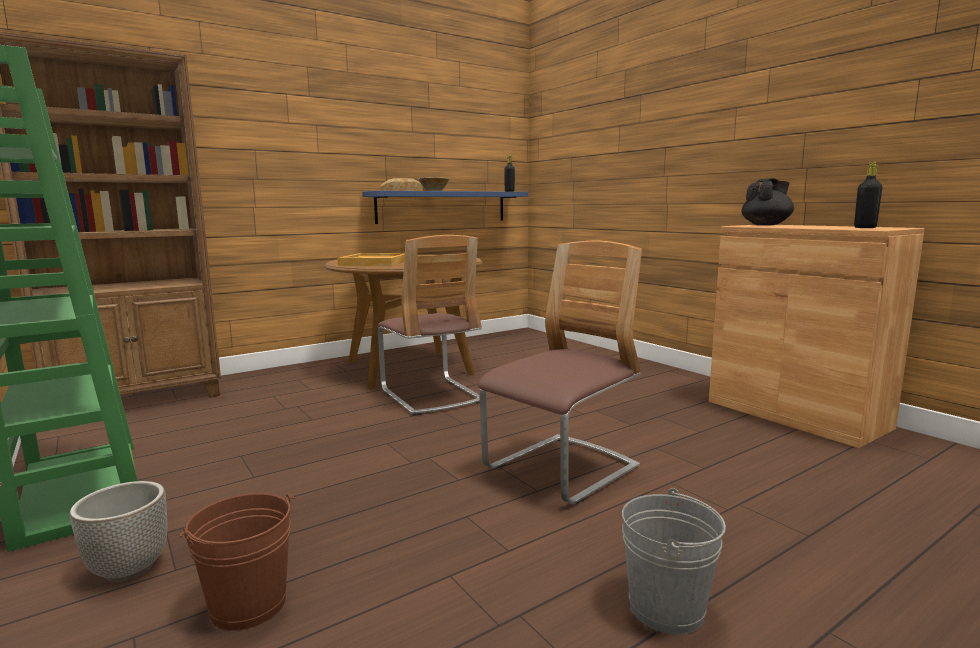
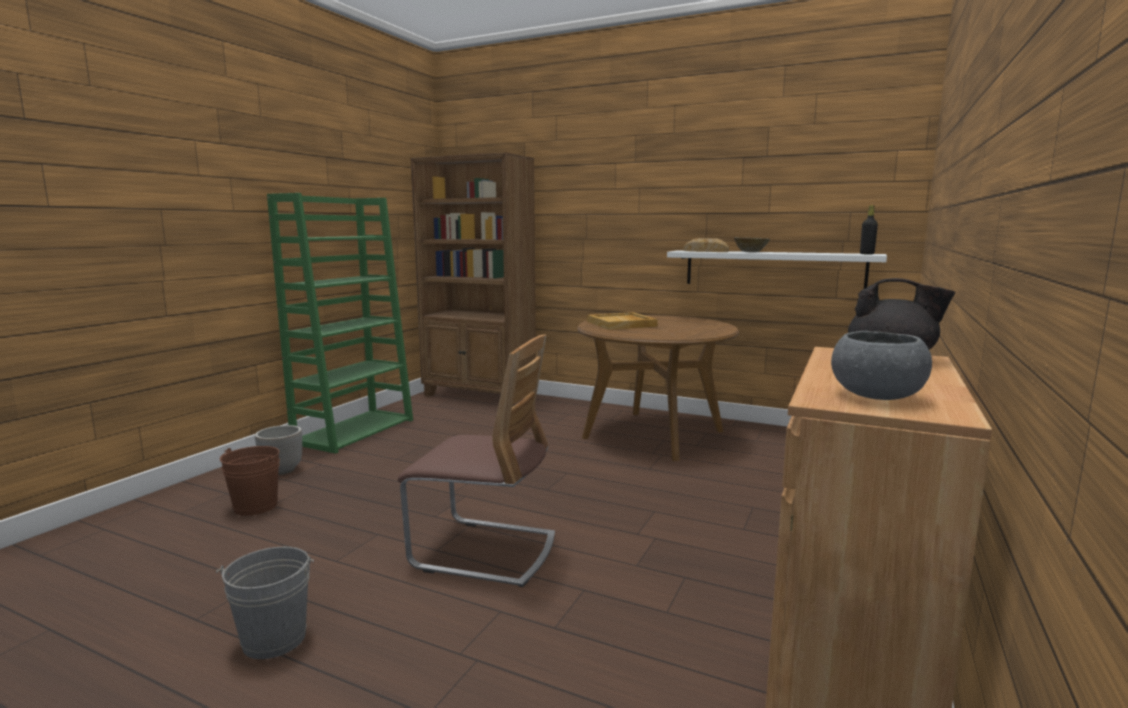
camera: 60 degrees right, 0 degrees up
(431, 396) = (594, 461): chair -> none
(442, 207) = (773, 269): blue shelf -> white shelf
(865, 228) = (875, 396): black bottle -> grey bowl

